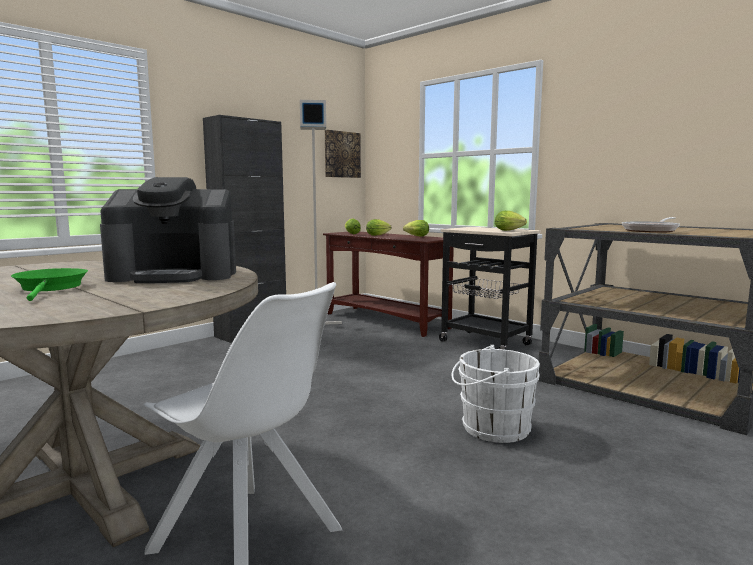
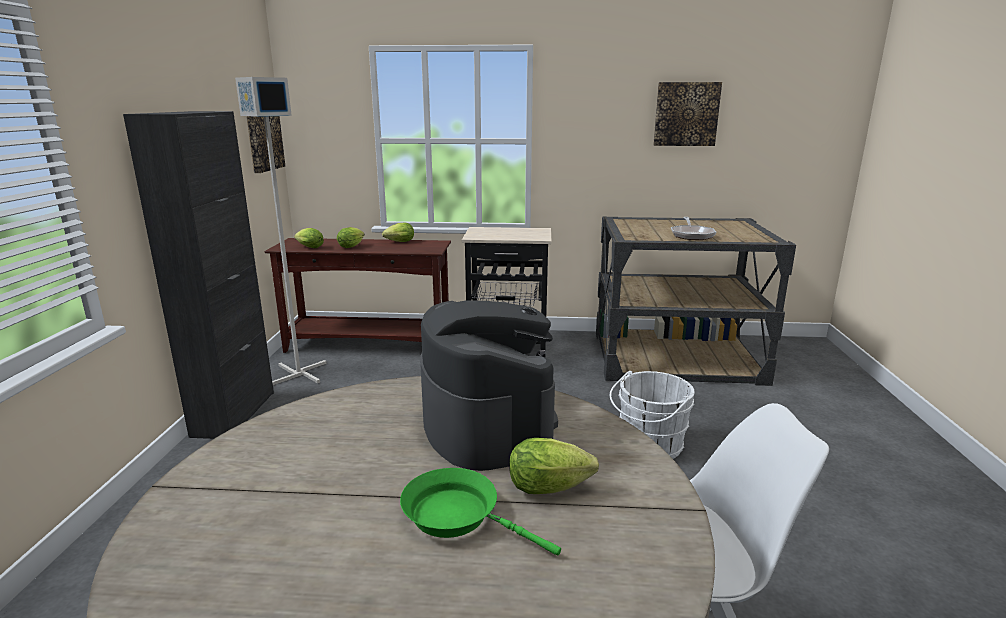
camera: 40 degrees left, 10 degrees up
(175, 275) = (486, 423): coffee machine -> coffee machine turned 60 degrees counterclockwise
(510, 230) = (536, 234): lettuce -> lettuce (553, 488)
(703, 107) = (686, 114): none -> picture

